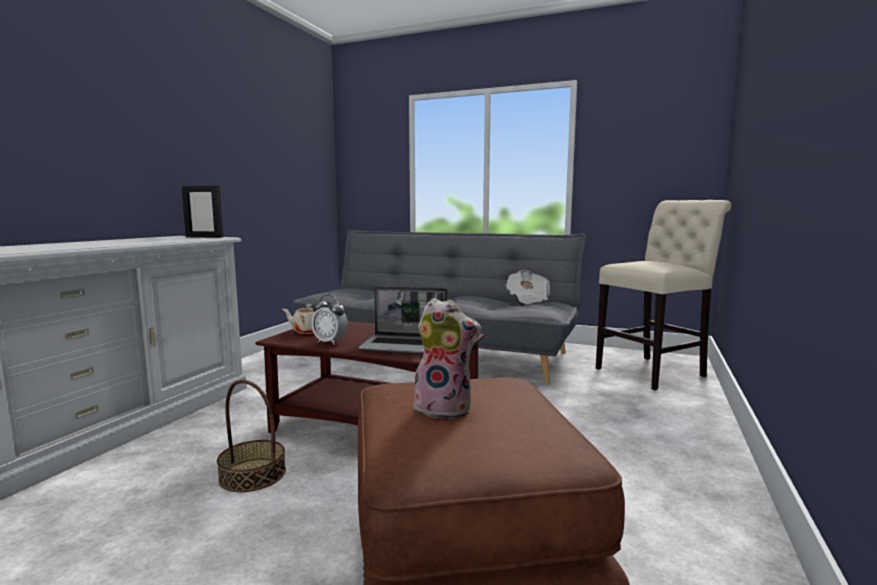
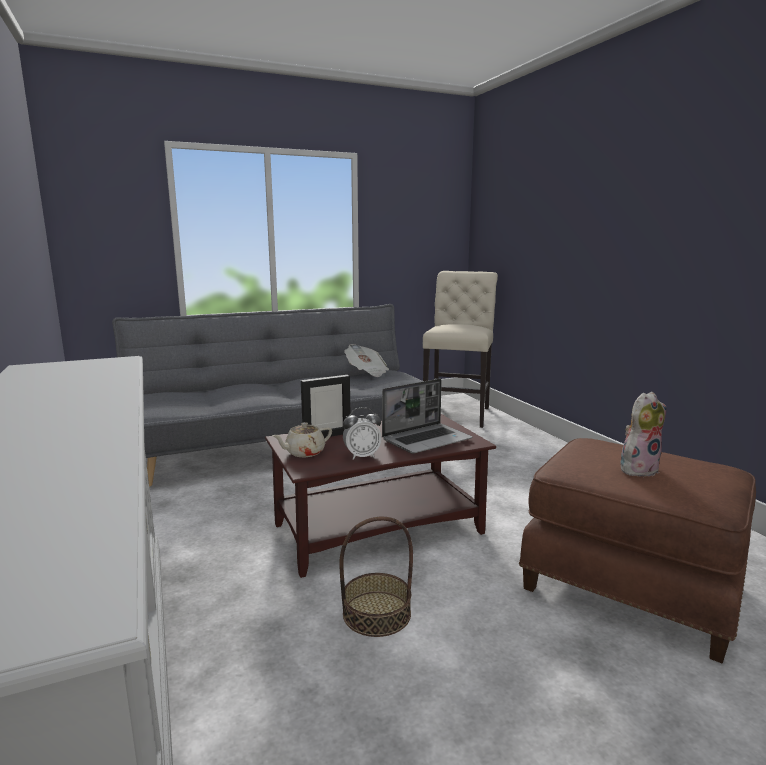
camera: 45 degrees left, 5 degrees up
(205, 237) = (92, 362): picture frame -> picture frame (326, 435)

